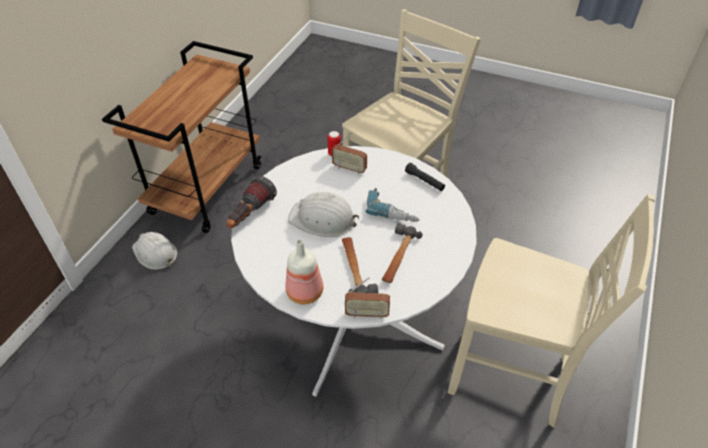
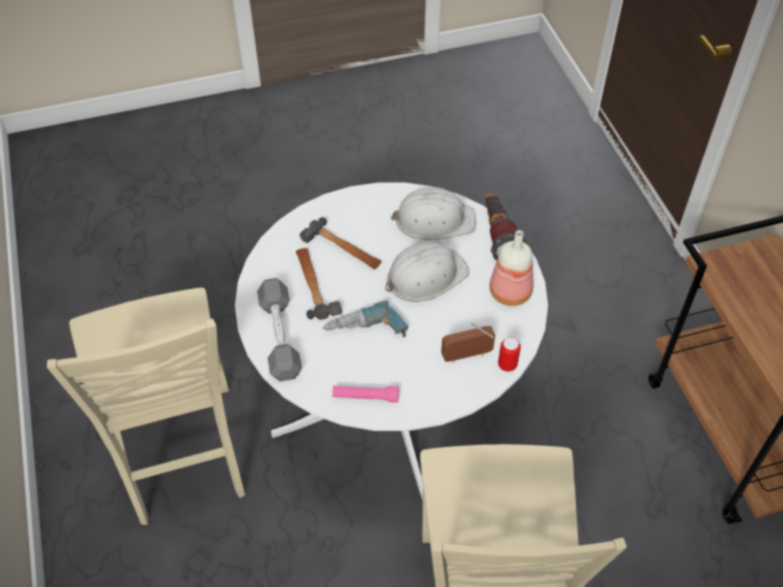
camera: 140 degrees right, 5 degrees up
(155, 253) = (663, 324): white hard hat -> white hard hat (434, 220)
(304, 291) = (367, 205): bottle -> bottle (511, 293)
(367, 314) = (296, 220): radio -> none
(424, 181) = (365, 397): black flashlight -> pink flashlight
(447, 239) = (280, 337): none -> grey dumbbell
(512, 375) = (182, 456): beige chair -> beige chair turned 90 degrees counterclockwise

